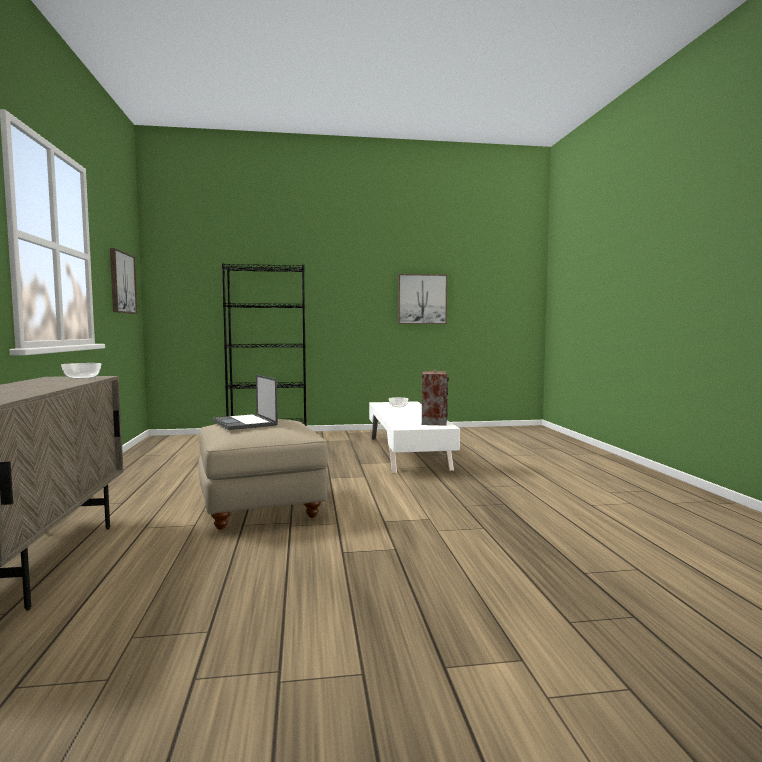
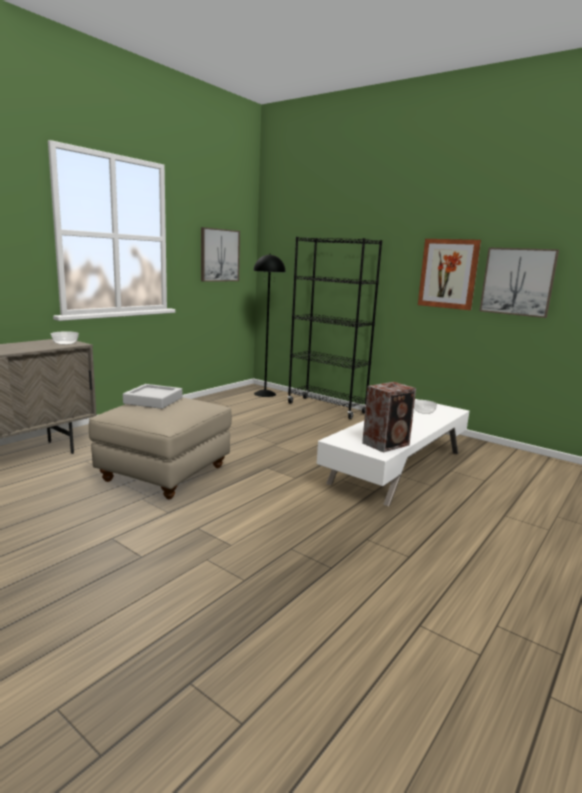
camera: 45 degrees right, 10 degrees up
(184, 439) = (265, 394): none -> black floor lamp
(245, 423) = (153, 400): laptop -> grey tray
(367, 296) = (448, 274): none -> picture

